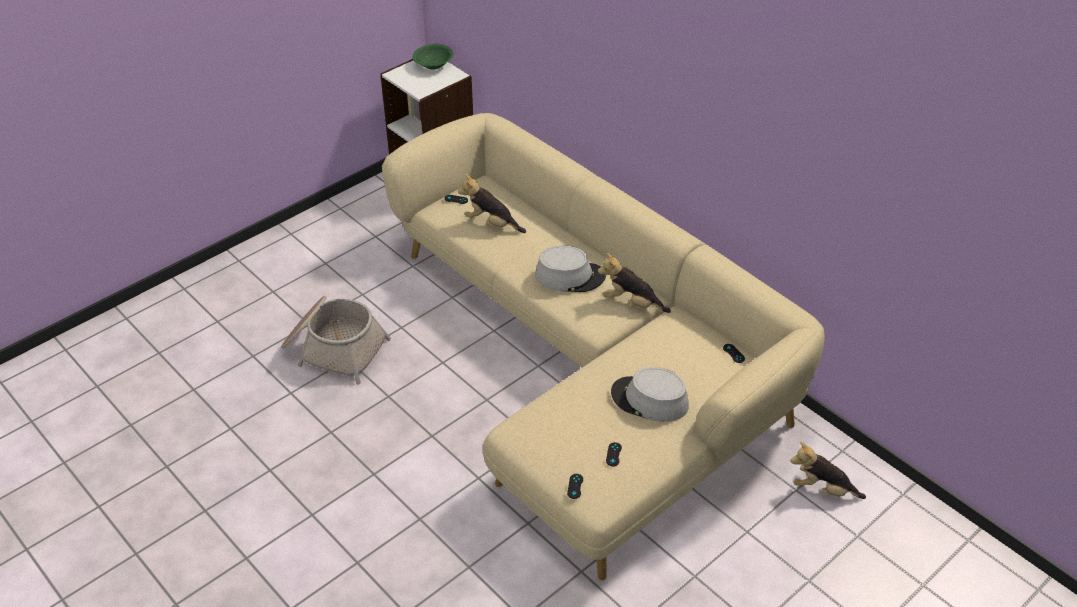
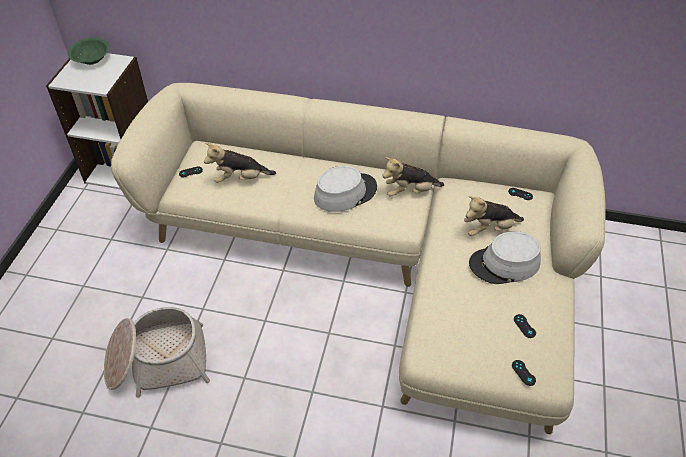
camera: 35 degrees left, 5 degrees up
(822, 489) = (615, 266): plush toy -> plush toy (489, 229)

